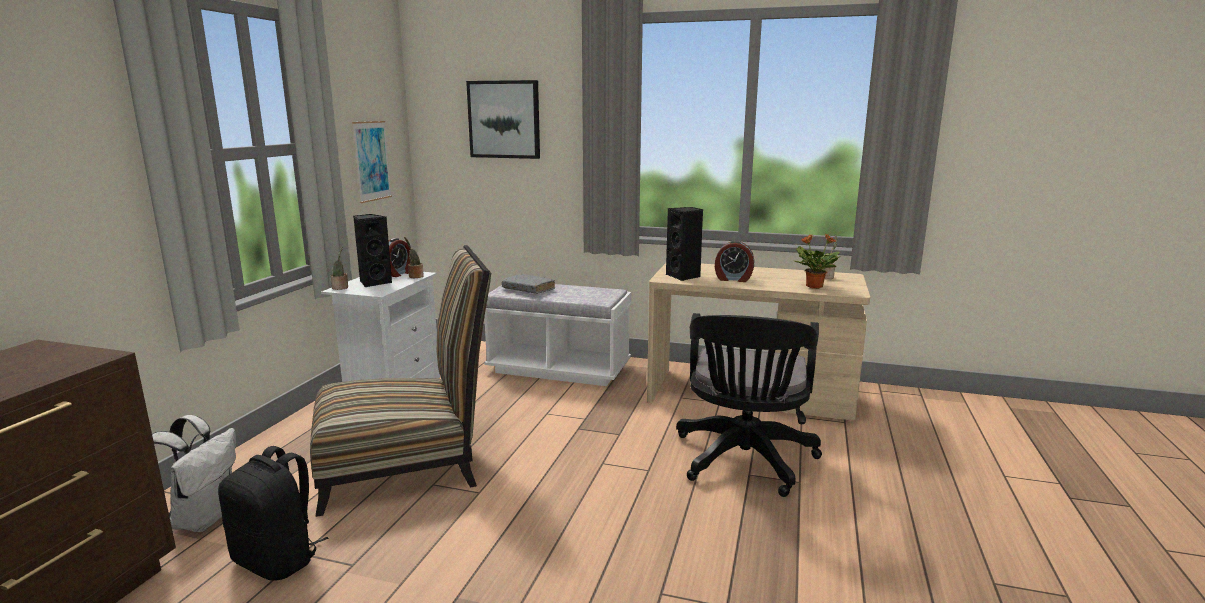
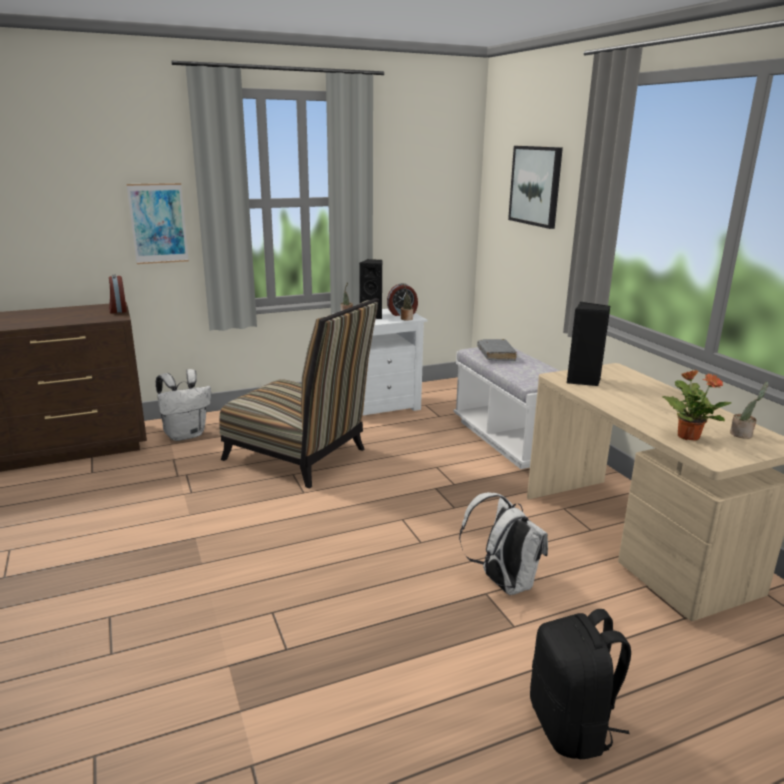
camera: 50 degrees right, 5 degrees up
(278, 560) = (174, 471): black backpack -> black backpack (571, 726)
(372, 161) = (425, 215): picture -> picture (158, 223)
(733, 279) = (623, 399): alarm clock -> alarm clock (117, 310)
(744, 462) = (502, 583): black office chair -> white backpack

